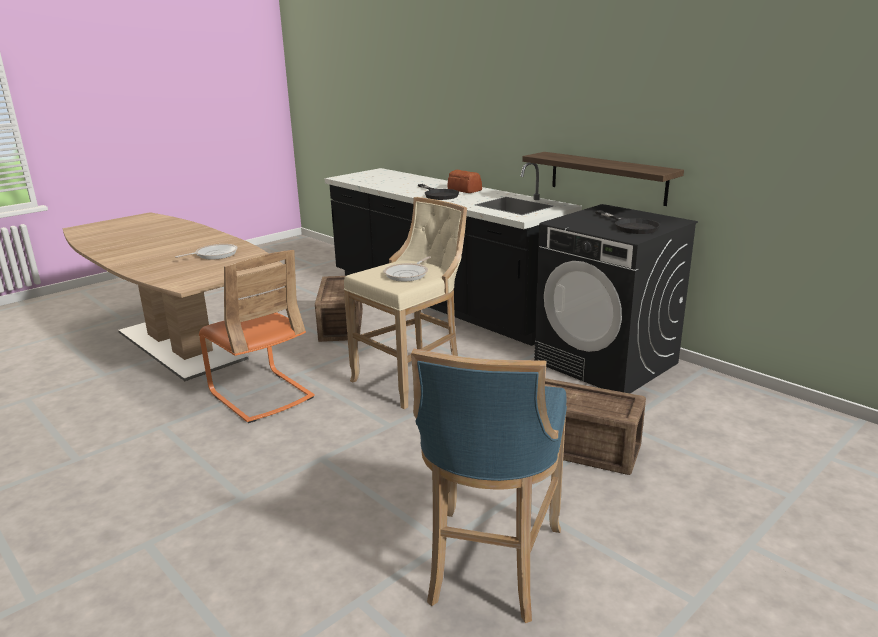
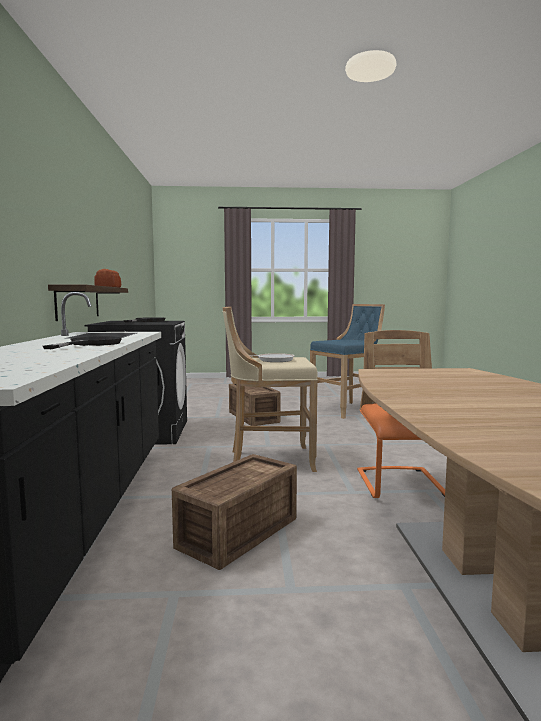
camera: 140 degrees left, 15 degrees down
(214, 255) = (427, 384): frying pan -> none
(464, 190) = (44, 344): bread -> bread (109, 287)

